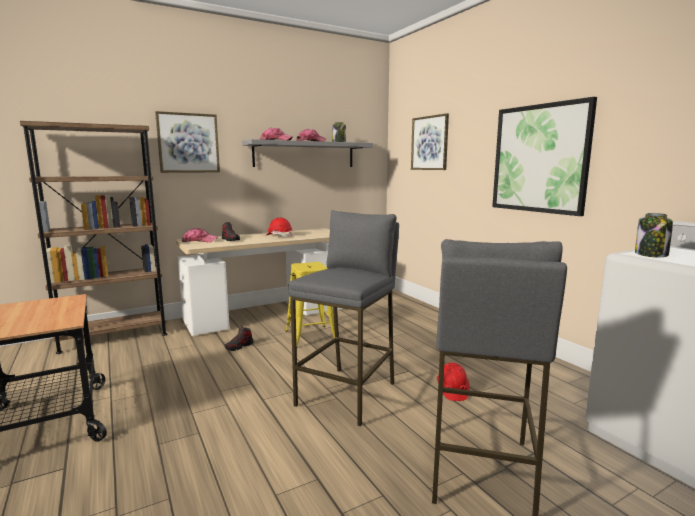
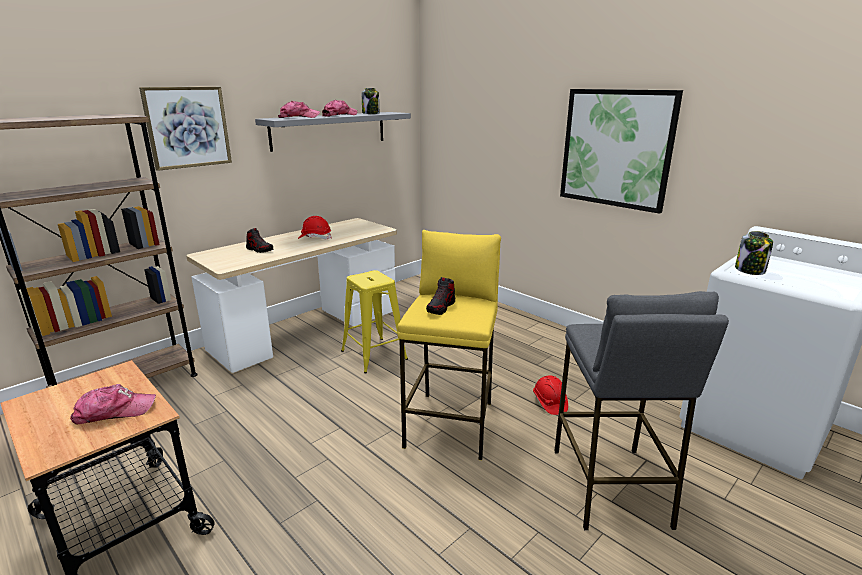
camera: 15 degrees left, 10 degrees up
(199, 241) = (221, 256): cap -> cap (114, 411)
(239, 346) = (298, 380): shoe -> shoe (441, 307)
(348, 394) = (451, 424): grey stool -> yellow stool
(429, 143) = (479, 115): picture -> none

